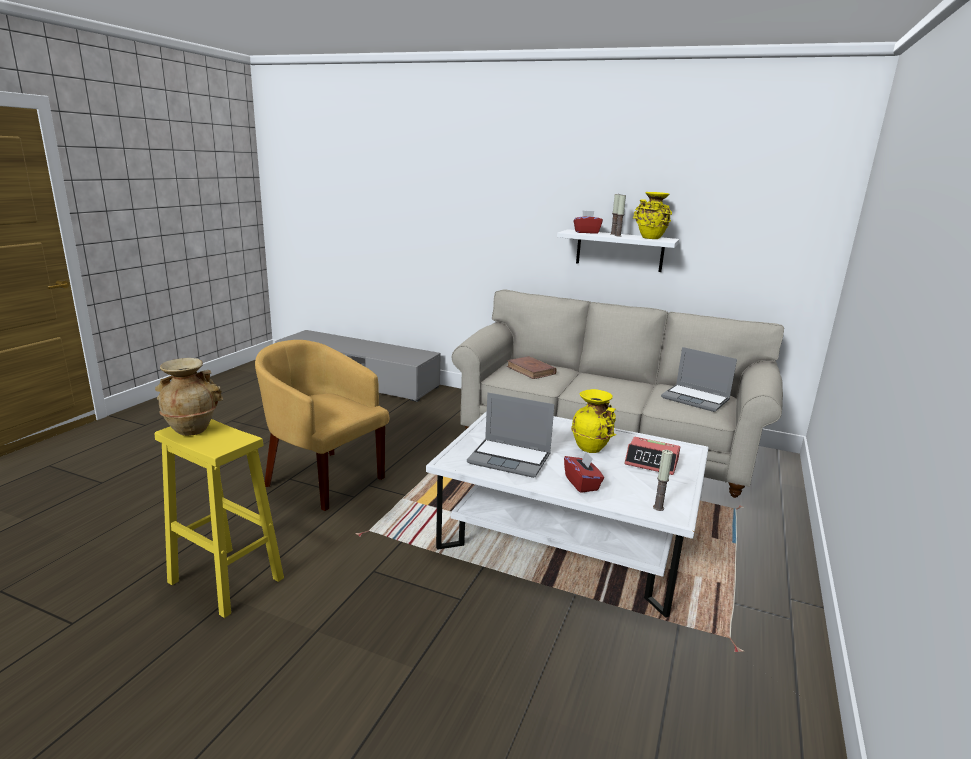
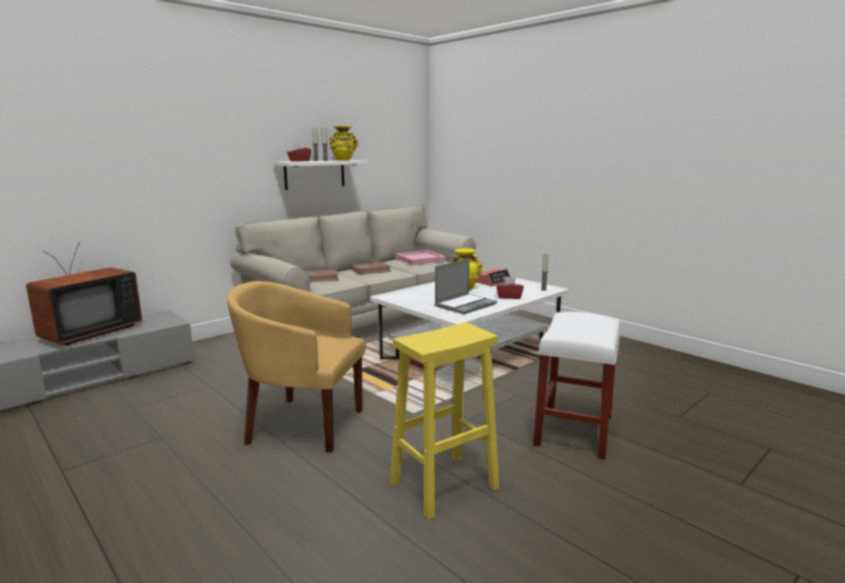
camera: 65 degrees left, 5 degrees down
(191, 429) = (427, 341): beige vase -> none
(323, 478) = (301, 424): yellow armchair -> yellow armchair turned 45 degrees clockwise
(369, 347) = (87, 333): none -> television
(374, 667) = (574, 431): none -> white stool
(607, 386) = (371, 270): none -> brown book
(696, 399) = (420, 259): laptop -> pink tray

